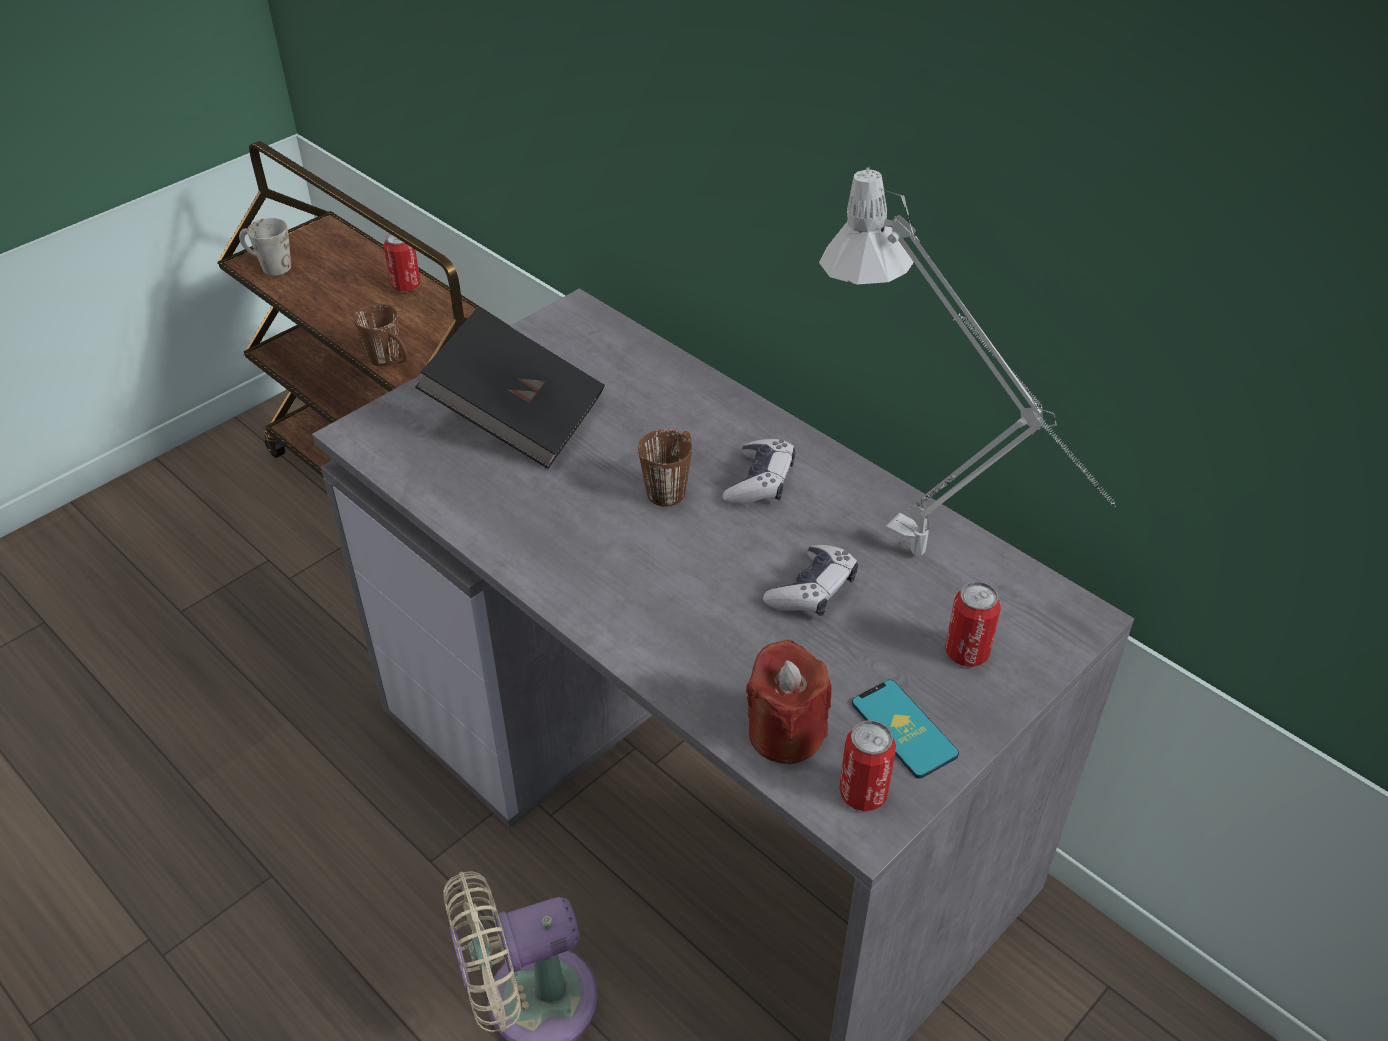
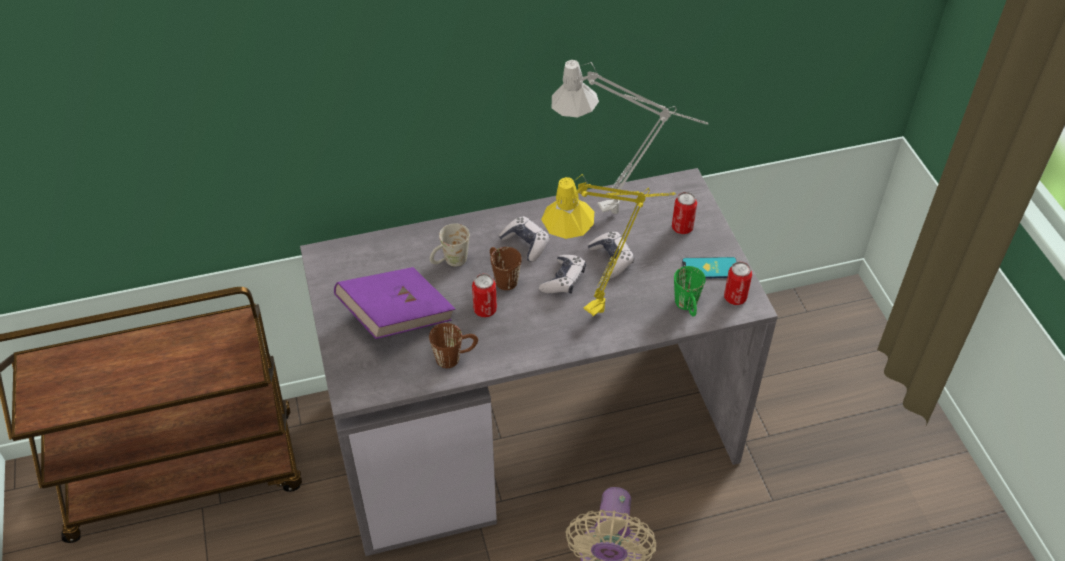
camera: 60 degrees left, 5 degrees up
(268, 266) = (48, 409): white mug -> white mug (450, 262)
(390, 361) = (225, 376): brown mug -> brown mug (455, 357)
(406, 286) = (150, 341): can -> can (485, 310)
(517, 417) = (396, 317): black book -> purple book
(708, 626) = (608, 305): none -> yellow table lamp
(720, 553) = (563, 280): none -> game controller
(785, 733) = (688, 307): red candle -> green mug

